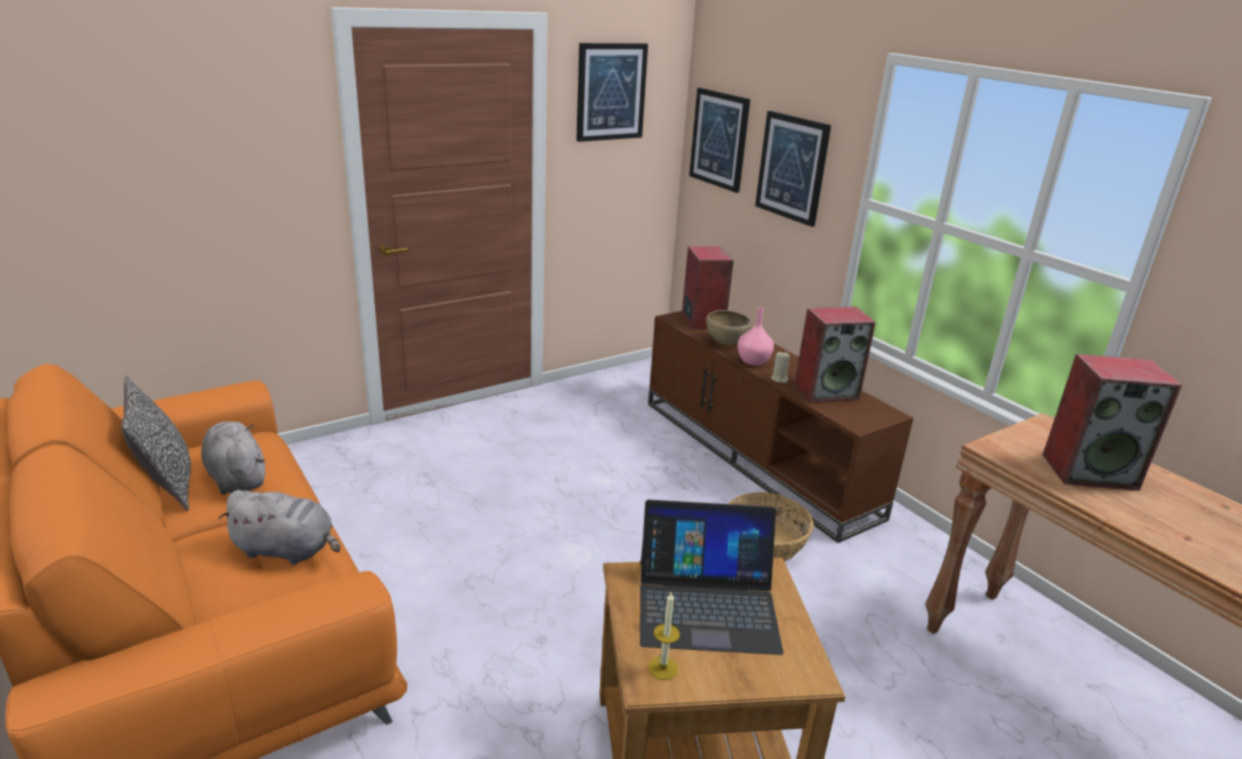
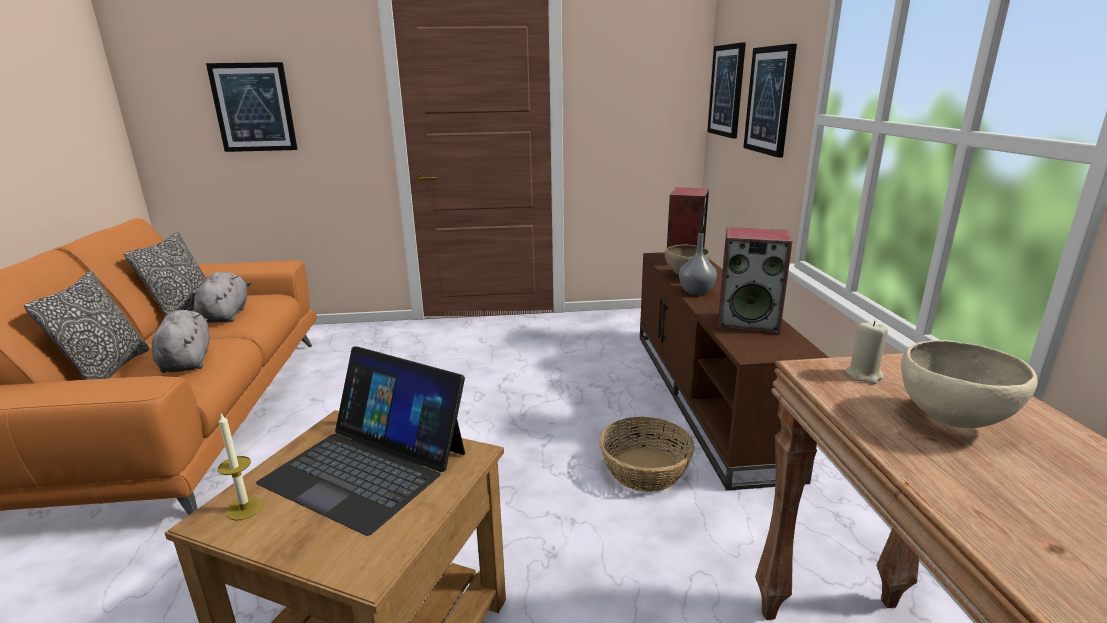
camera: 30 degrees right, 5 degrees down
(200, 588) = (108, 371): none -> pillow
(287, 550) = (187, 361): grey plush toy -> grey plush toy turned 150 degrees counterclockwise
(611, 92) = (627, 52): picture -> picture (254, 107)
(753, 361) = (697, 291): pink vase -> grey vase
(779, 379) = (707, 307): beige candle -> beige candle (864, 375)
(1090, 471) = (953, 421): speaker -> beige bowl

